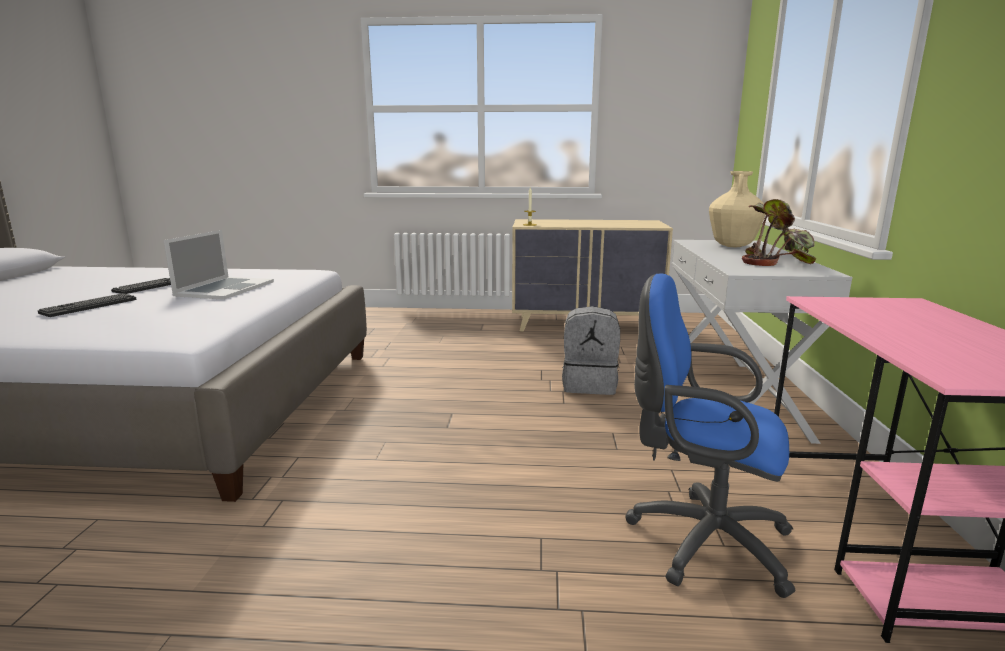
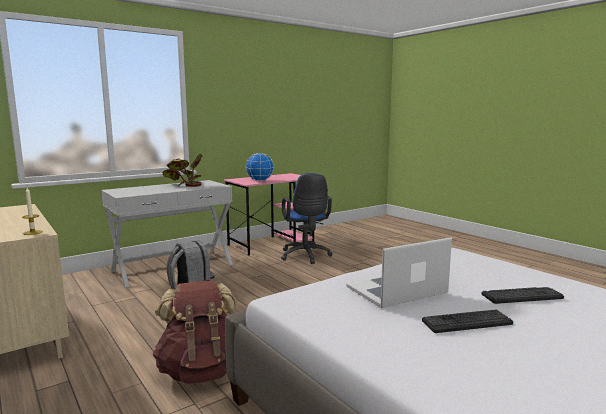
camera: 130 degrees left, 5 degrees down
(418, 357) = (201, 370): none -> brown backpack
(733, 246) = (138, 190): beige vase -> none
(865, 314) = (260, 180): none -> globe

